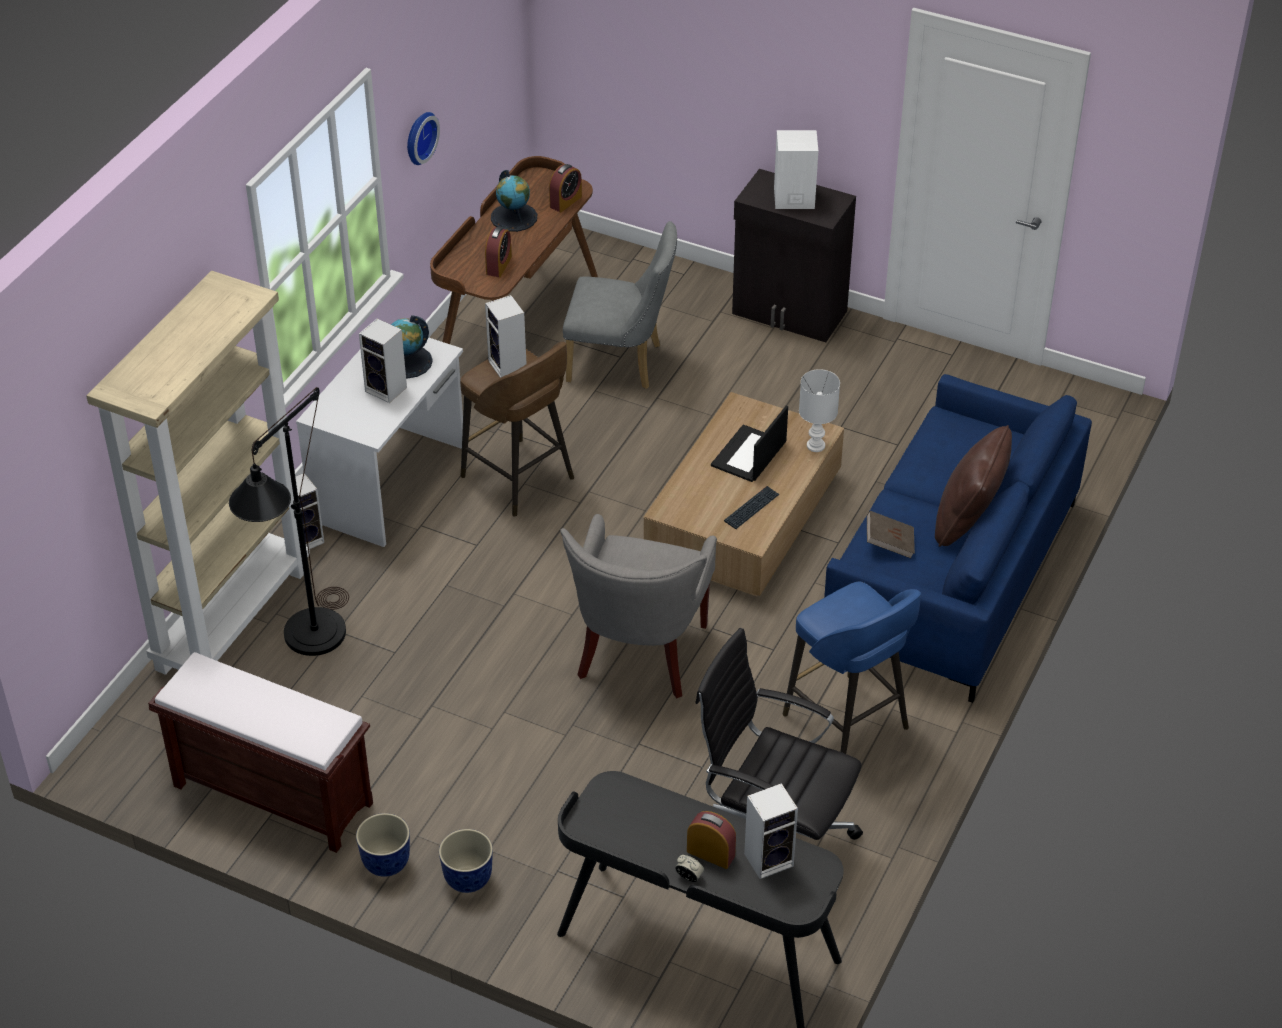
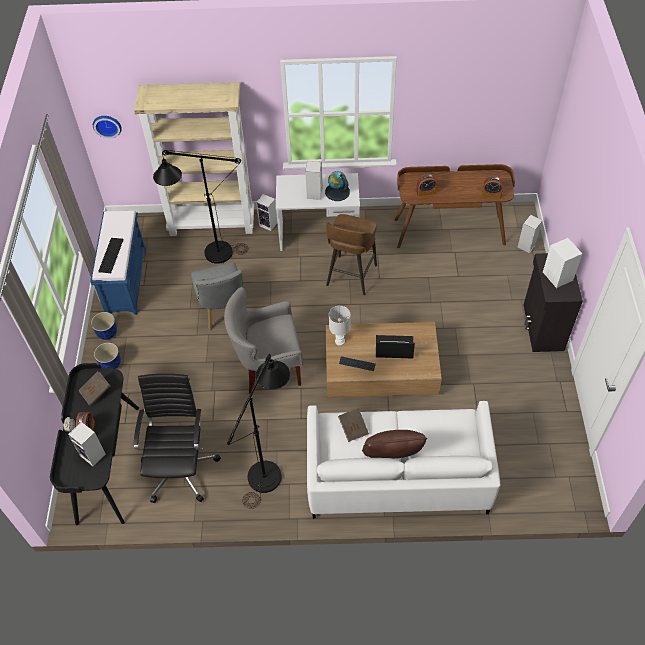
camera: 65 degrees right, 10 degrees up
(270, 794) = (126, 281): brown bench -> blue bench
(288, 719) = (111, 255): none -> keyboard
(418, 137) = (433, 111): wall clock -> wall clock (107, 125)
(509, 366) = (355, 226): speaker -> speaker (526, 246)
(514, 217) = (464, 182): globe -> none
(622, 363) = (454, 278): grey chair -> grey chair (223, 311)
(631, 819) = (96, 392): none -> brown book
(815, 446) = (418, 372): white table lamp -> white table lamp (339, 341)
(848, 724) = (269, 468): blue stool -> black floor lamp
(951, 575) = (397, 474): blue sofa -> white sofa

